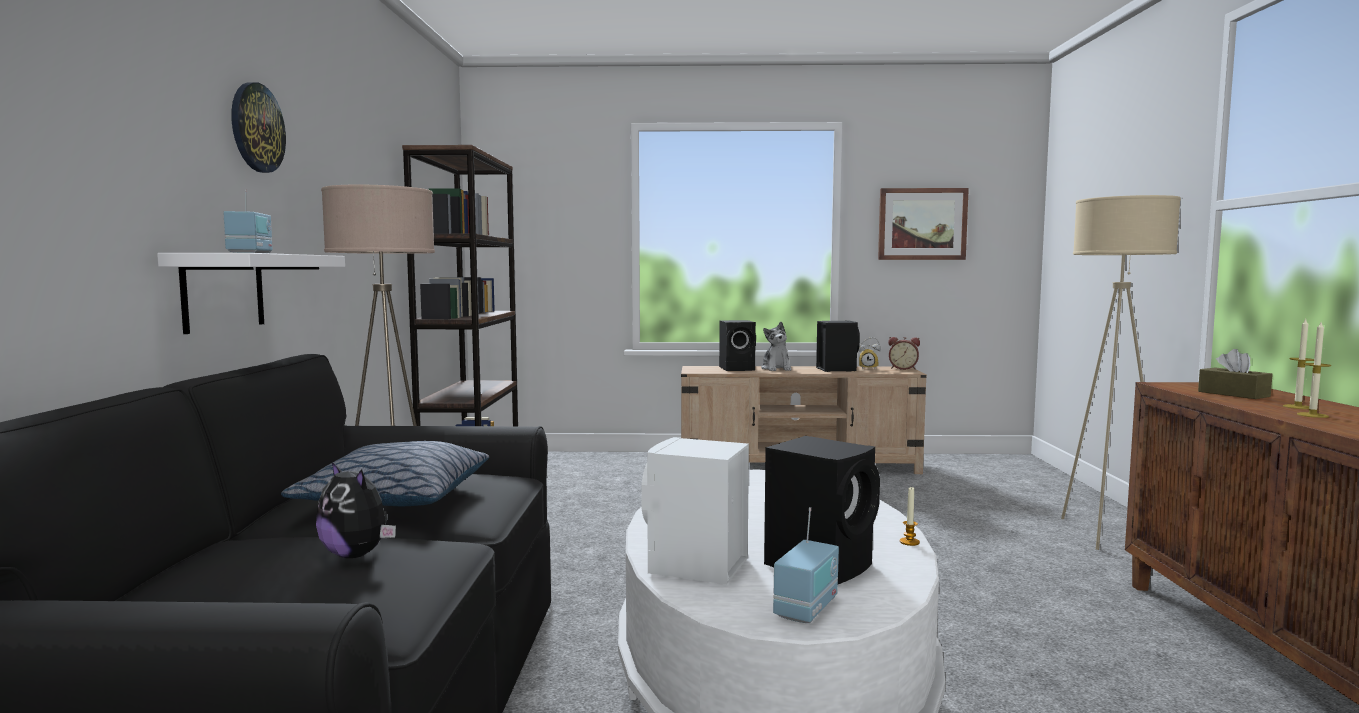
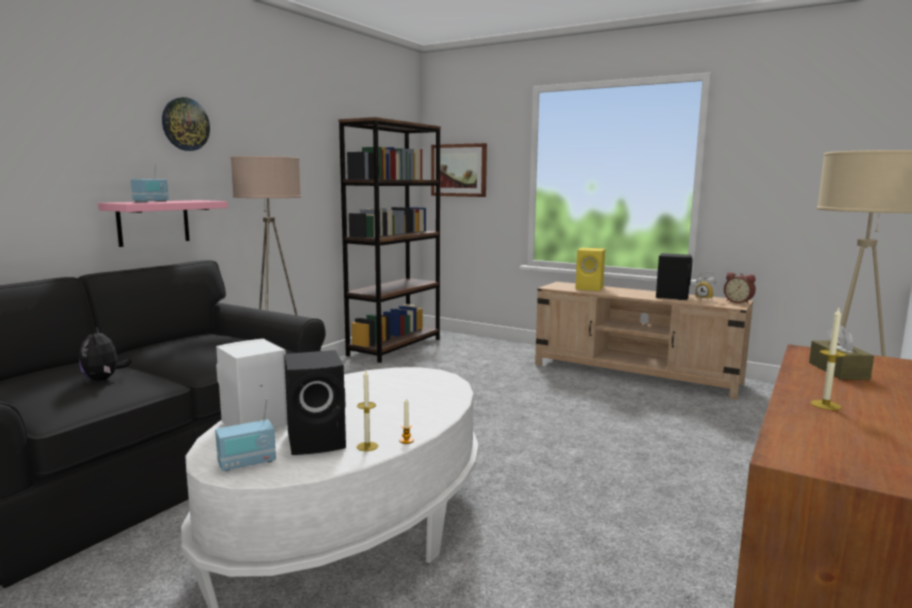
camera: 30 degrees right, 5 degrees up
(223, 291) = (153, 222): white shelf -> pink shelf
(394, 498) = (187, 351): pillow -> none
(738, 369) = (590, 288): black speaker -> yellow speaker
(776, 369) = (622, 291): plush toy -> none
(922, 224) = (785, 166): picture -> picture (459, 170)
(1297, 407) = (850, 394): candle -> candle (367, 446)

